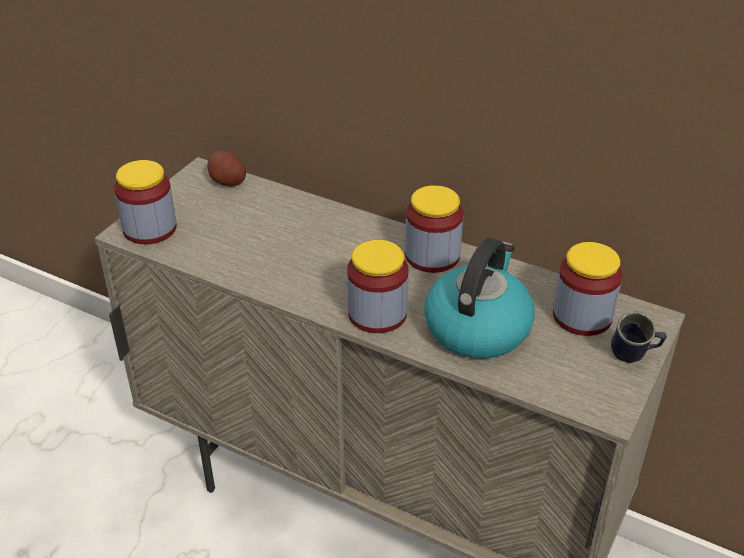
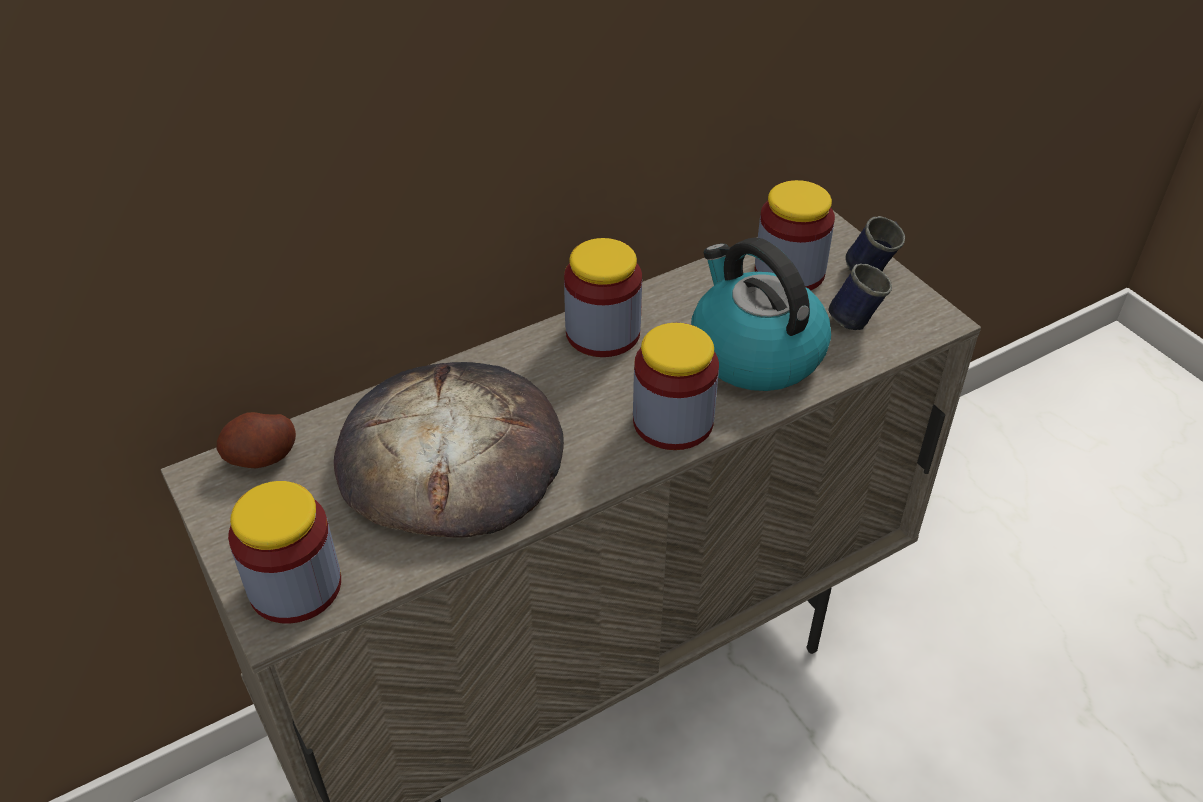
camera: 60 degrees left, 5 degrees up
(277, 240) = (451, 456): none -> bread
(566, 364) = (854, 316): none -> blue mug

